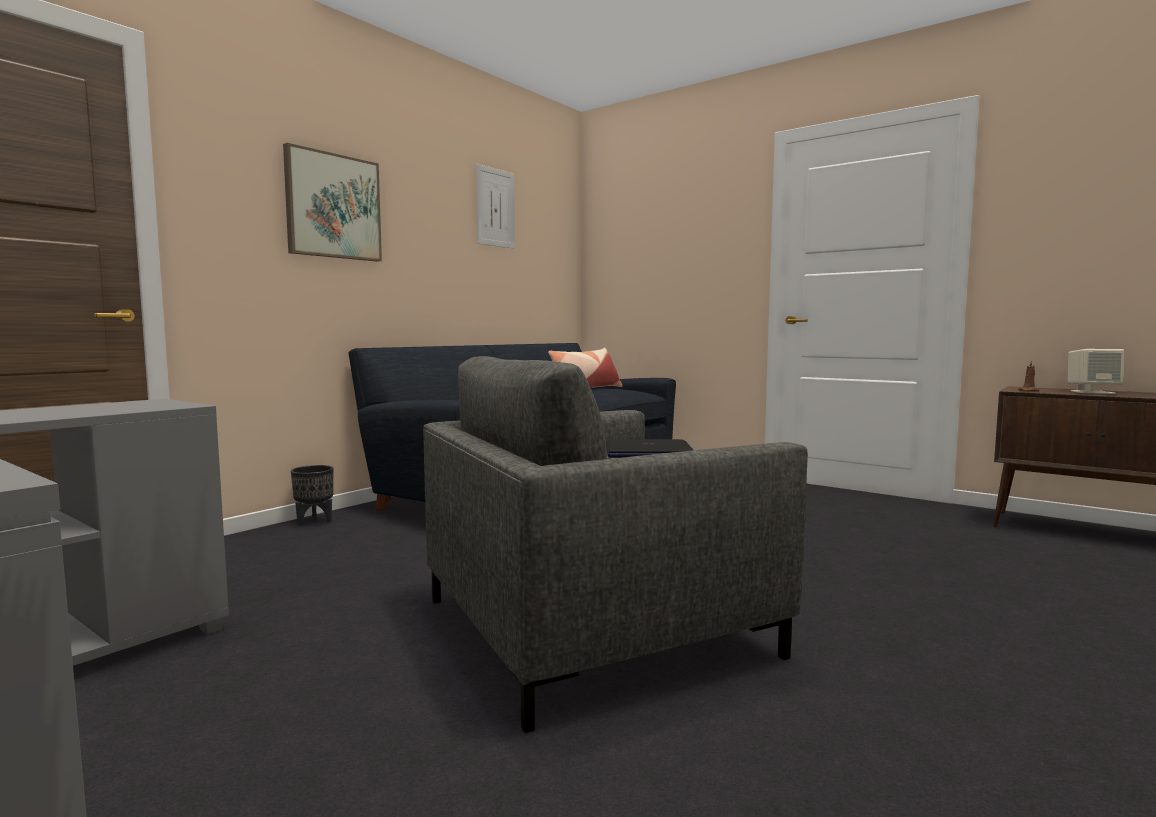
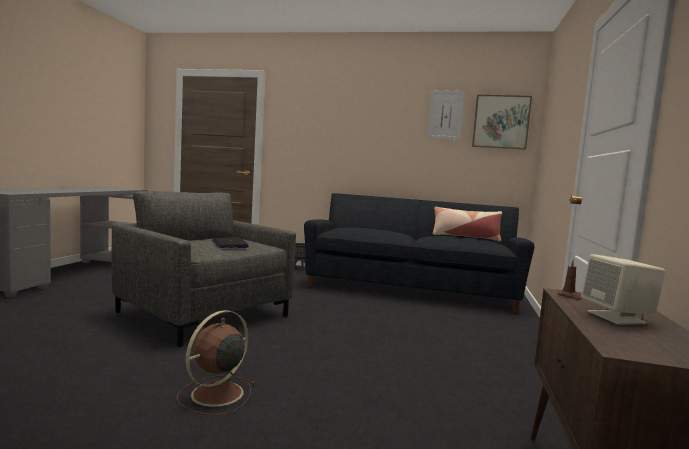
camera: 65 degrees right, 0 degrees up
(333, 206) = (334, 125): picture -> picture (501, 122)
(983, 640) = (215, 395): none -> brown fan

